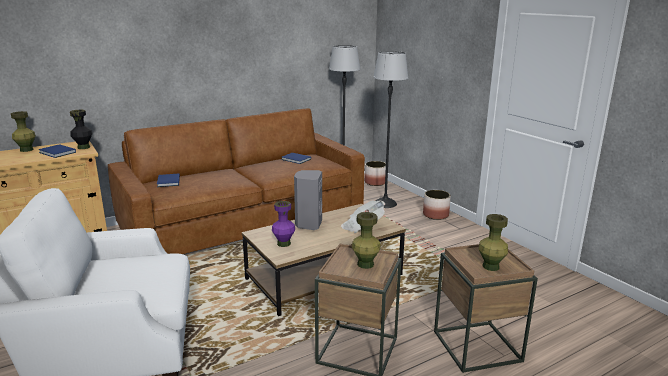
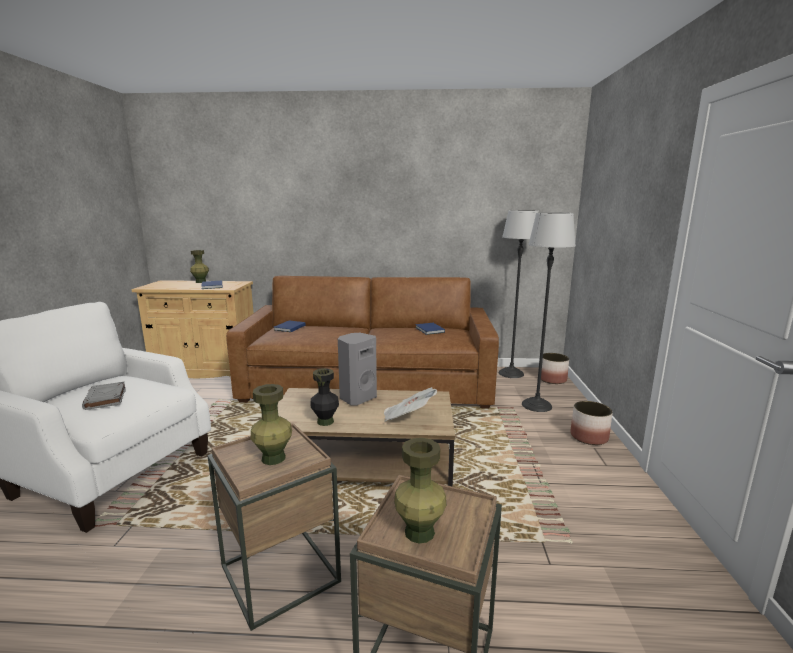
camera: 35 degrees right, 5 degrees down
(83, 147) = (235, 285): black vase -> black vase (325, 421)
(135, 278) = (106, 399): none -> grey book
(284, 243) = (302, 410): purple vase -> none

